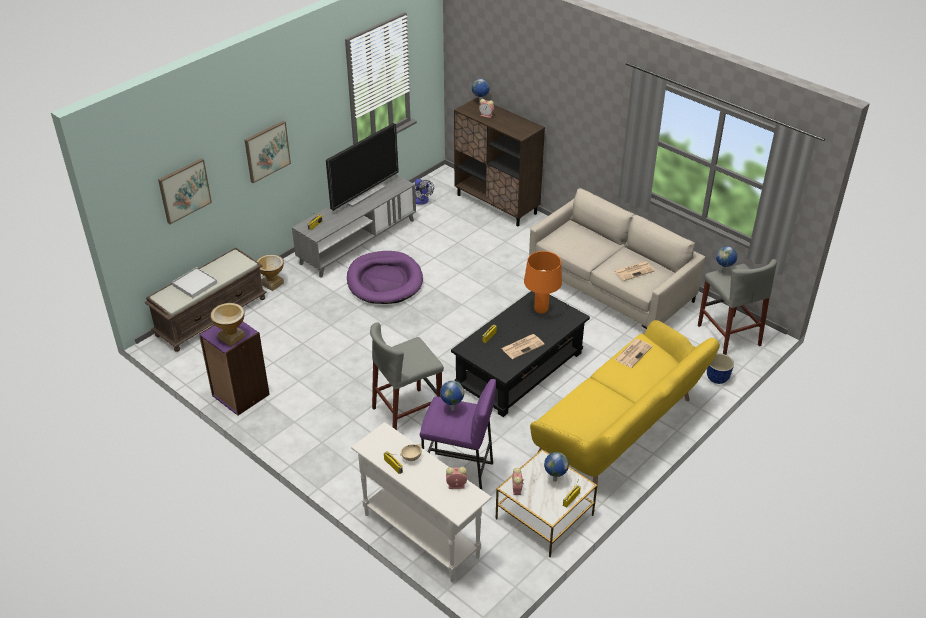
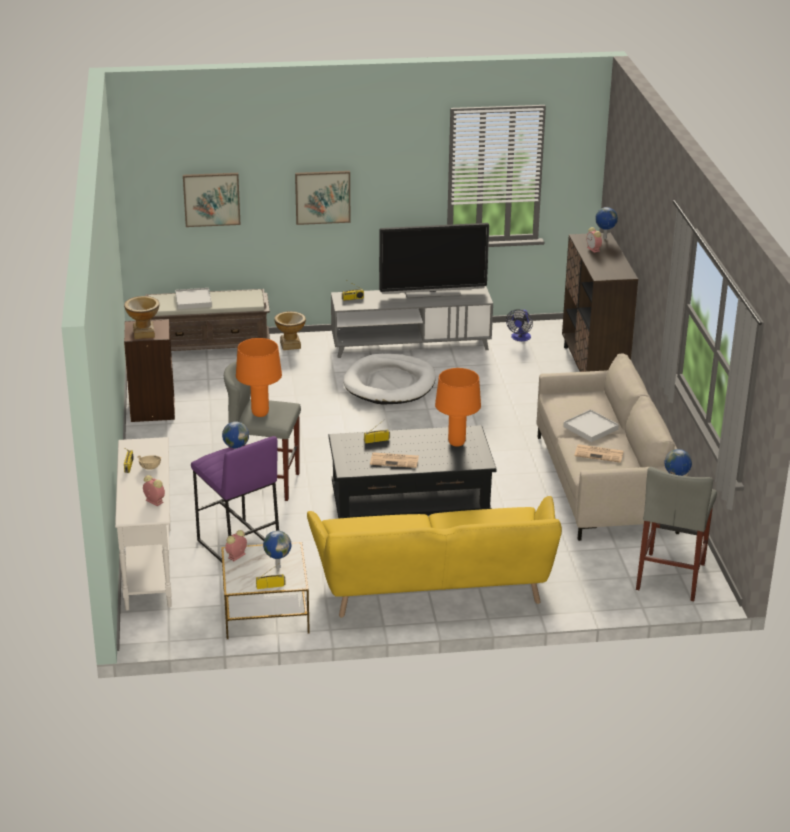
camera: 40 degrees right, 10 degrees down
(240, 395) = (152, 409): purple bookcase -> brown bookcase
(384, 281) = (390, 384): purple dog bed -> white dog bed
(407, 361) = (260, 414): none -> orange table lamp
(604, 254) = (591, 428): none -> white tray
(633, 353) = (496, 515): newspaper -> none
(717, 379) = (597, 602): planter -> none

